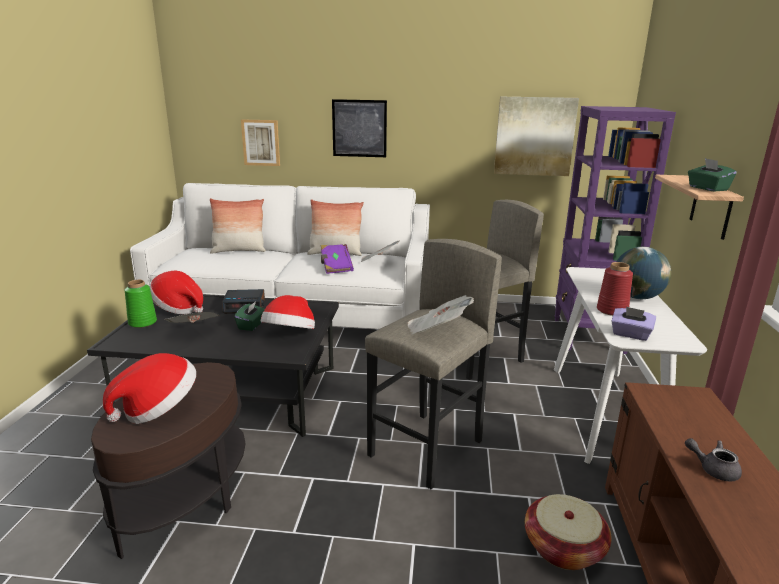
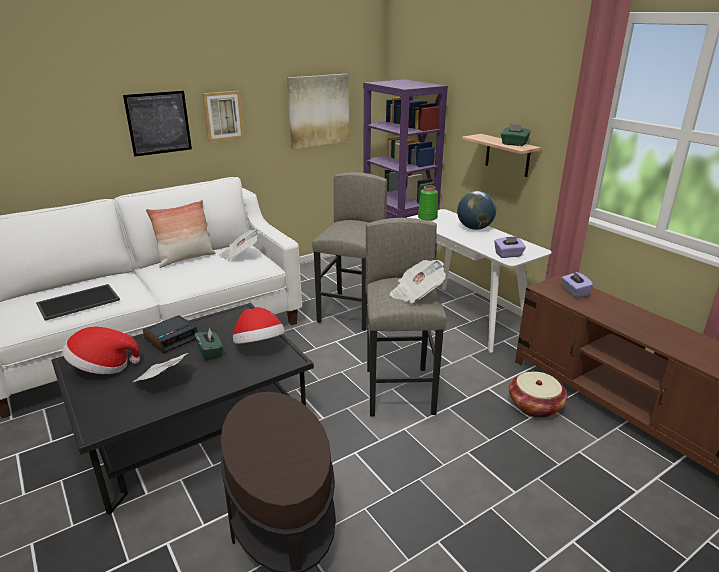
camera: 40 degrees left, 5 degrees up
(142, 322) = (91, 397): green vase -> green vase (427, 218)
(158, 409) = (277, 450): hat -> none
(223, 260) = (79, 301): none -> tray
(239, 251) = (75, 286): pillow -> none
(261, 142) = (40, 155): picture -> picture (223, 116)
(335, 267) = (209, 271): purple book -> none
(611, 310) = (476, 242): red vase -> none
(691, 414) = (574, 292): none -> purple tissue box
(713, 469) = (618, 317): grey teapot -> none

